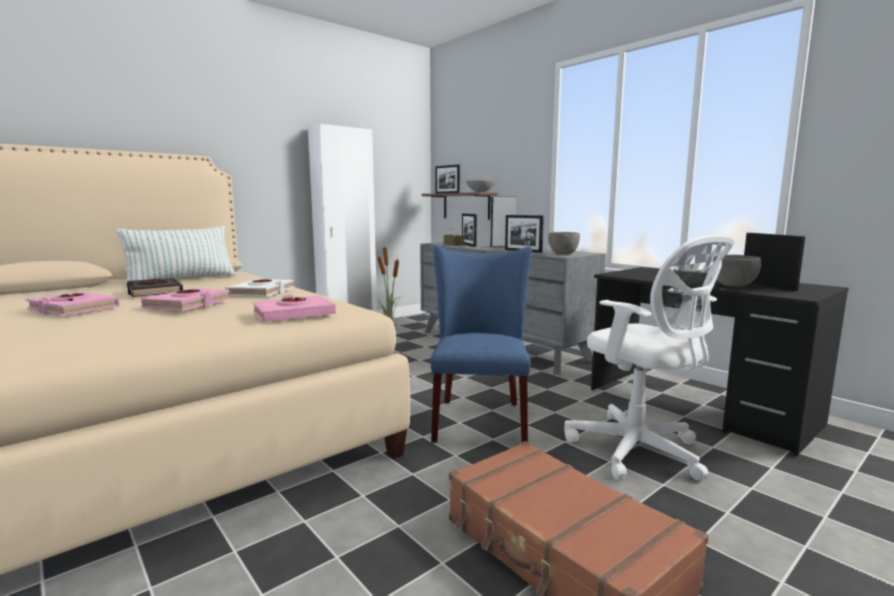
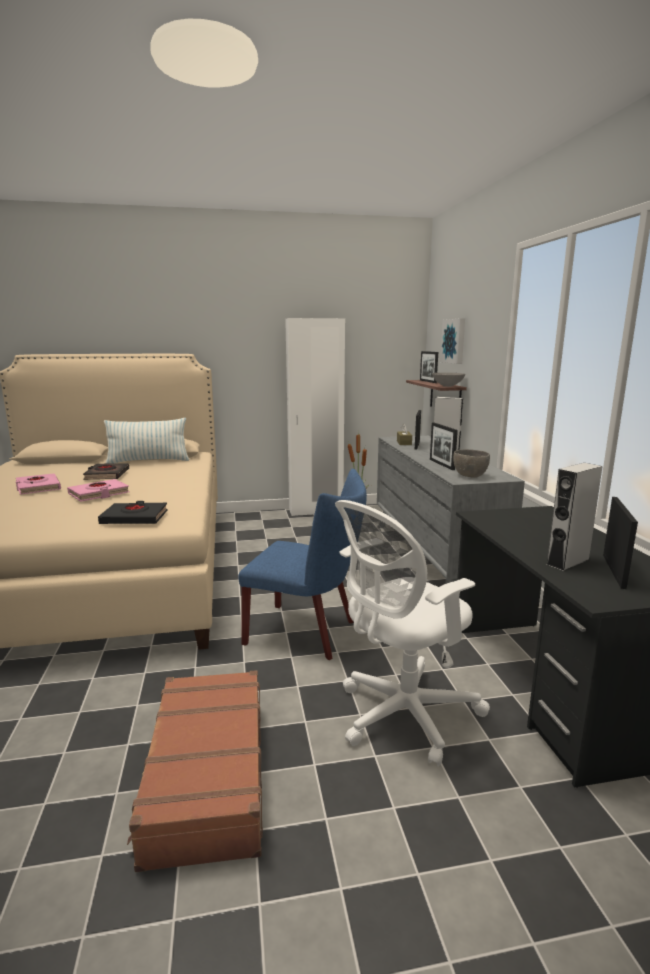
camera: 30 degrees right, 5 degrees up
(262, 292) = (166, 486): white book -> none
(294, 314) = (135, 518): pink book -> black book
(475, 154) = (454, 341): none -> picture
(479, 418) = (307, 632): blue chair -> blue chair turned 75 degrees clockwise
(640, 452) = (402, 716): white office chair -> white office chair turned 60 degrees clockwise
(734, 285) = (568, 562): grey bowl -> grey speaker

